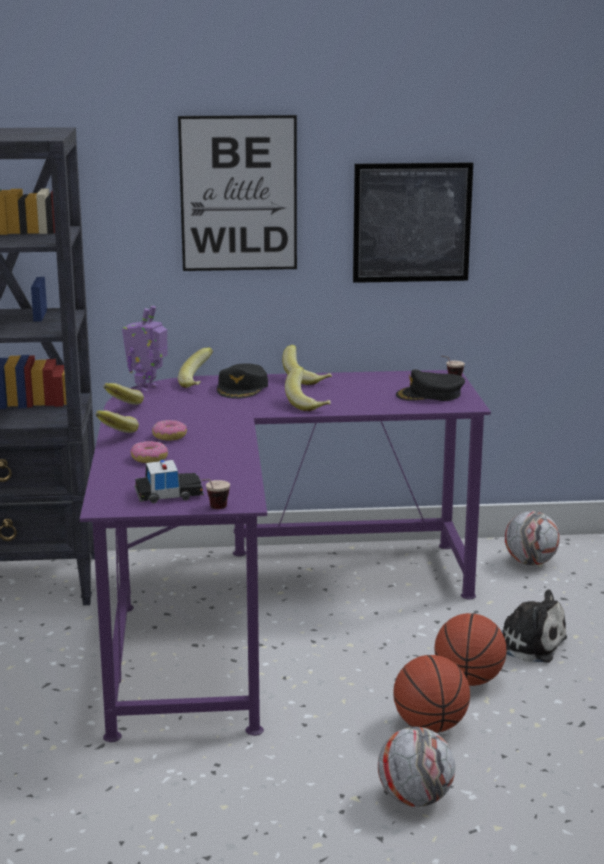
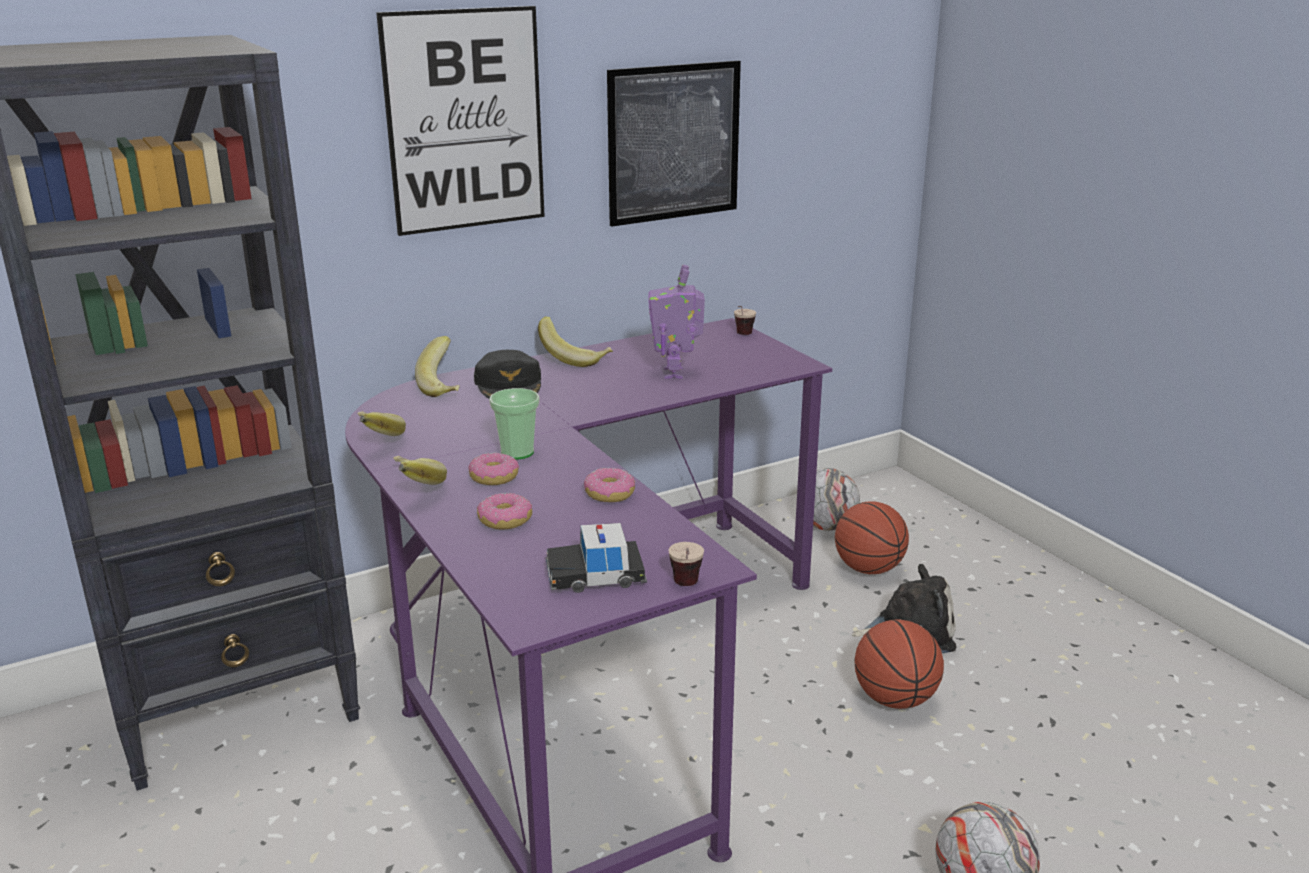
camera: 25 degrees left, 5 degrees up
(147, 388) = (382, 405): toy robot -> toy robot (675, 373)
(168, 494) = (595, 574): toy car -> toy car turned 150 degrees counterclockwise
(200, 426) = (517, 452): none -> cup
(229, 456) = (609, 493): none -> donut
(309, 404) = (619, 394): banana -> none
(430, 395) = (741, 357): black cap -> none
(430, 726) = (909, 777): basketball -> basketball (869, 569)

